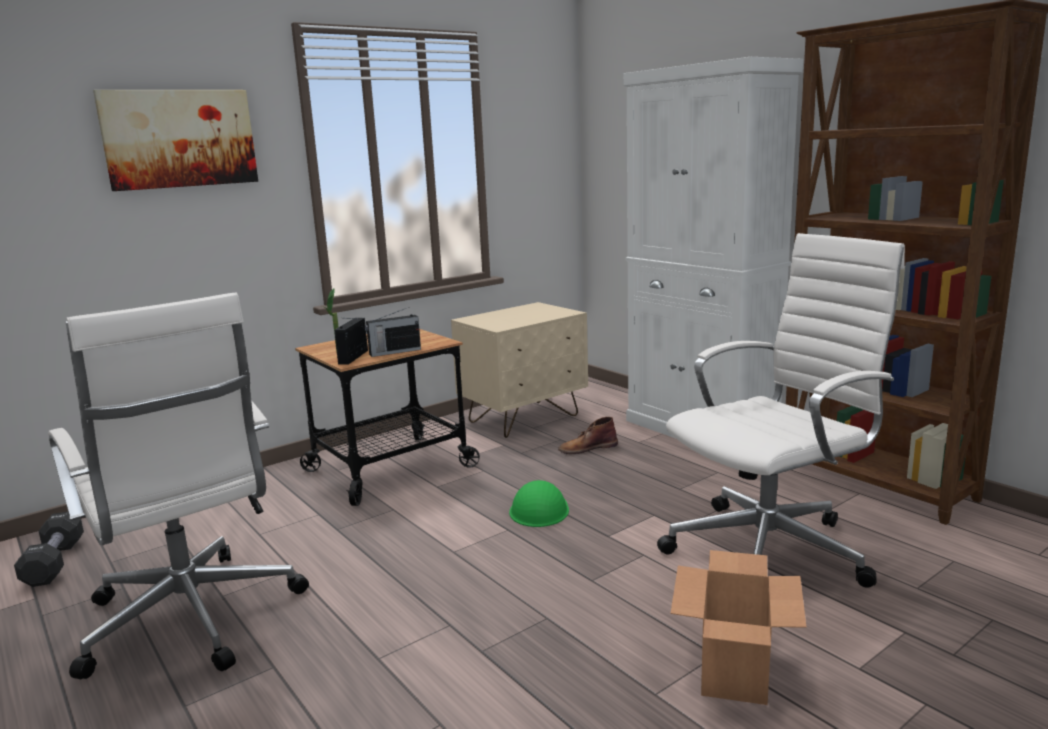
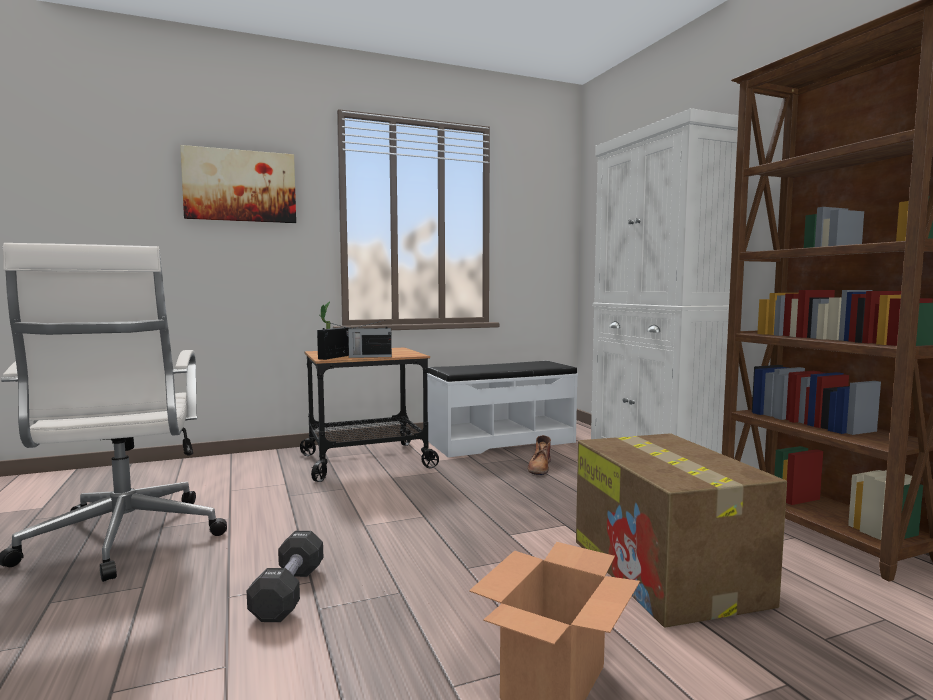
camera: 15 degrees right, 10 degrees down
(54, 563) = (79, 488): black dumbbell -> black dumbbell (289, 592)
(523, 419) = (501, 441): beige nightstand -> white bench
(539, 510) = (462, 505): green hard hat -> none
(587, 448) = (539, 467): brown boot -> brown boot turned 75 degrees counterclockwise
(772, 550) = (667, 573): white office chair -> cardboard box

